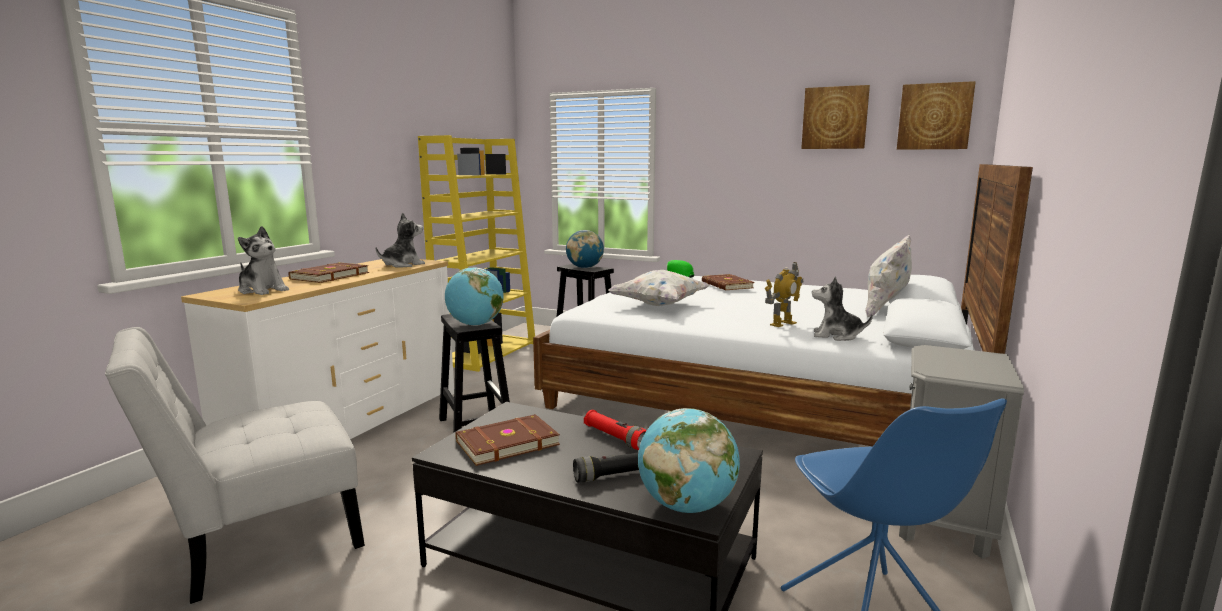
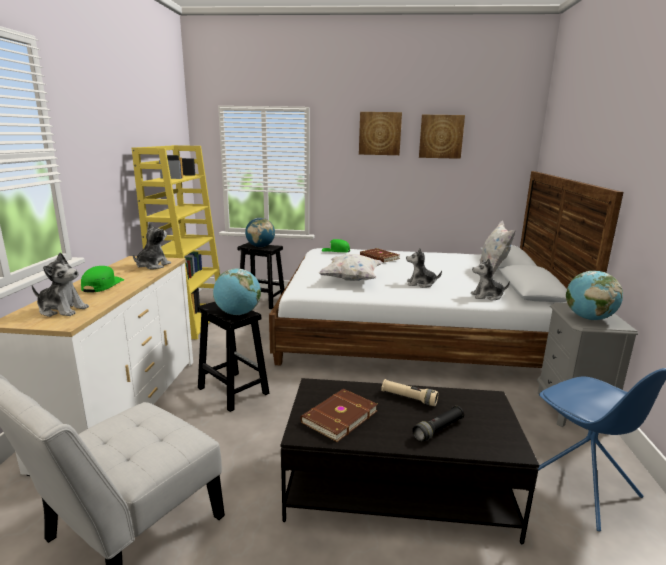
camera: 20 degrees left, 5 degrees up
(329, 276) = (102, 285): brown book -> green cap
(616, 438) = (408, 398): red flashlight -> beige flashlight
(686, 506) = (502, 446): globe -> globe (588, 318)
(751, 316) = (420, 284): none -> plush toy
(782, 324) = (446, 289): toy robot -> none
(934, 116) = (504, 138): picture -> picture (380, 133)

